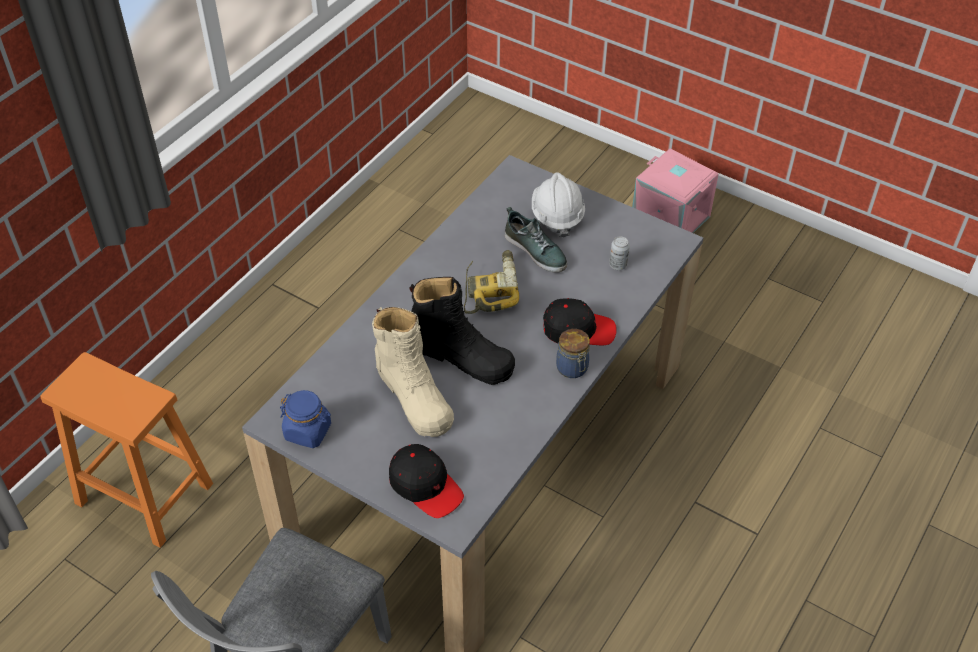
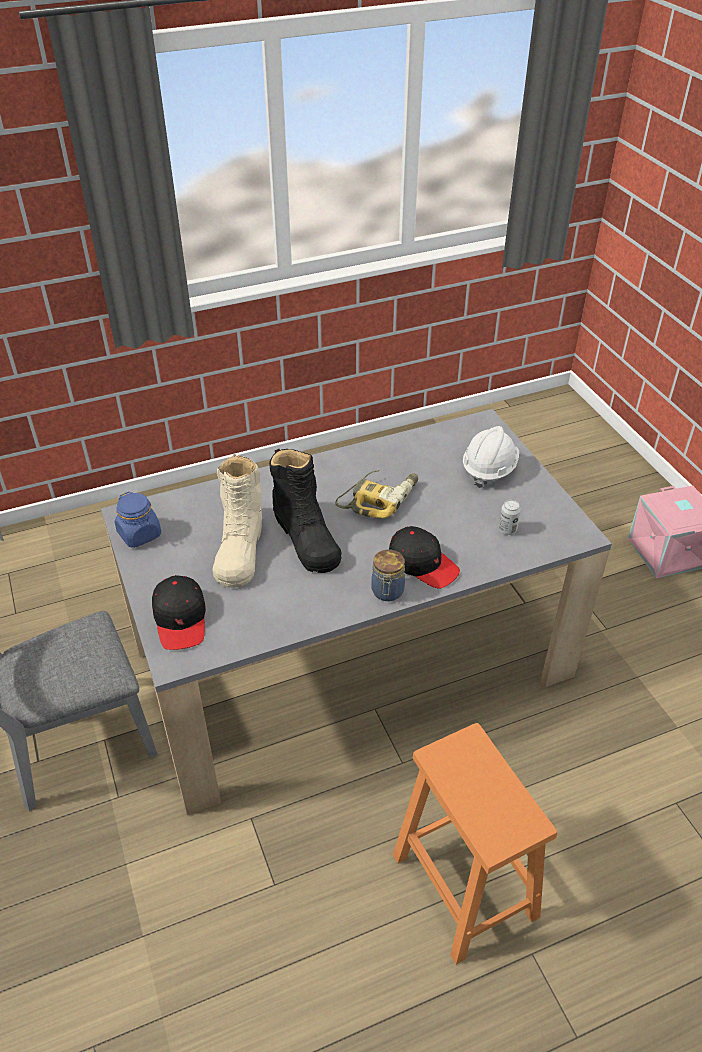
camera: 35 degrees right, 5 degrees down
(146, 494) = (93, 558): orange stool -> orange stool (466, 887)
(536, 250) = (445, 487): shoe -> none

